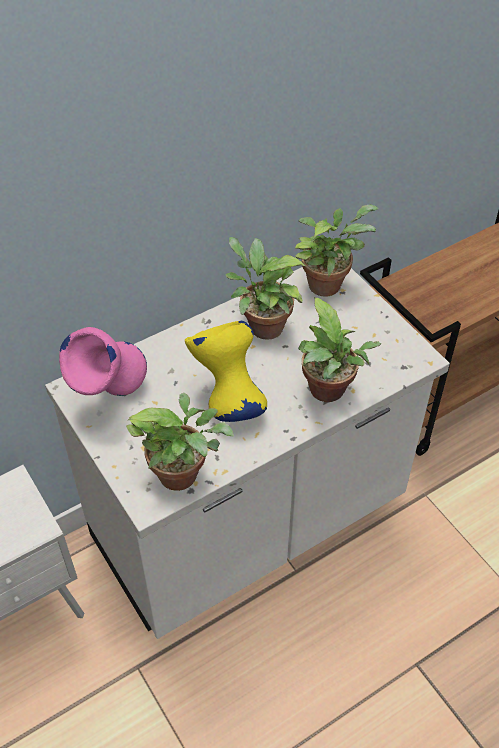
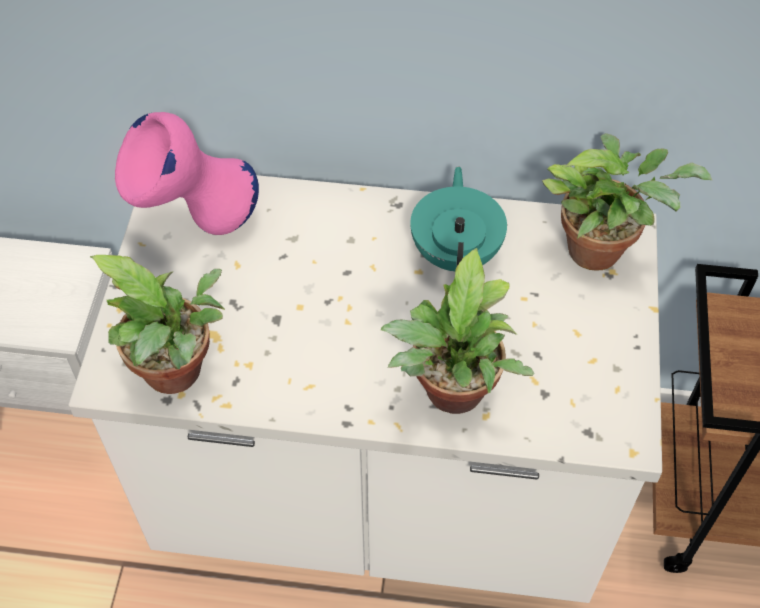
camera: 40 degrees right, 5 degrees up
(227, 401) = (318, 320): yellow vase -> none
(262, 326) = (456, 252): potted plant -> turquoise teapot

